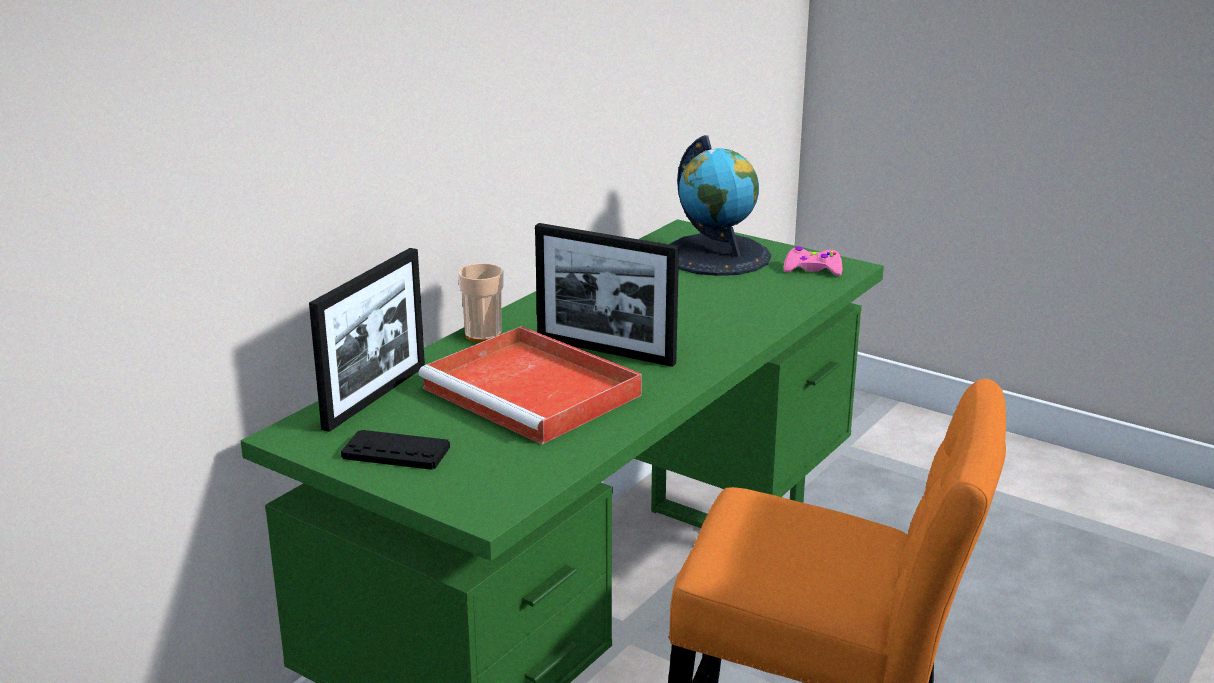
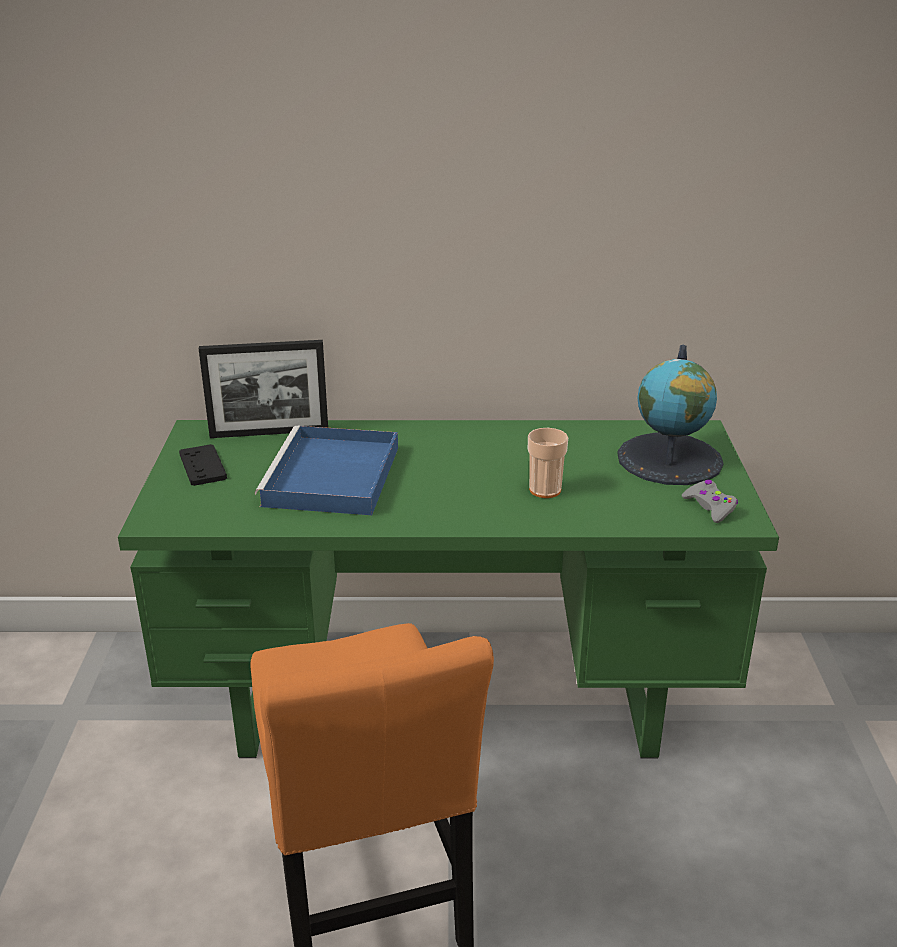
camera: 55 degrees right, 5 degrees up
(483, 335) = (399, 430): cup -> cup (545, 490)
(535, 392) = (332, 478): red tray -> blue tray
(605, 350) = (429, 478): picture frame -> none
(812, 269) = (710, 507): pink game controller -> grey game controller

